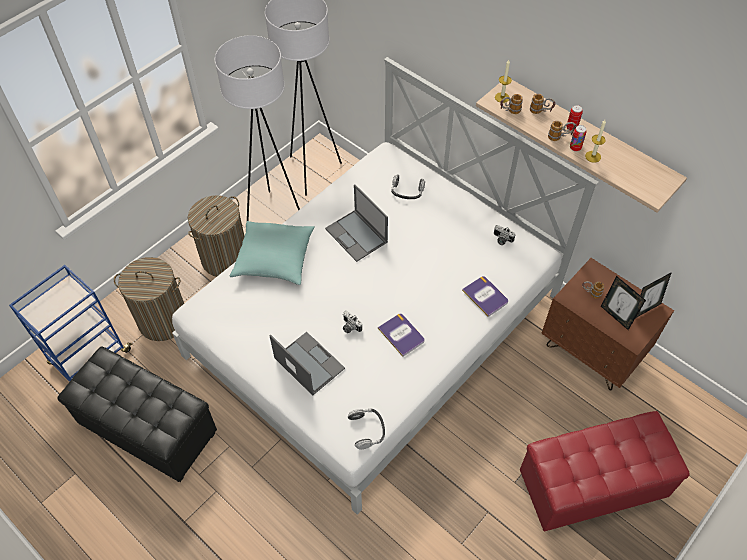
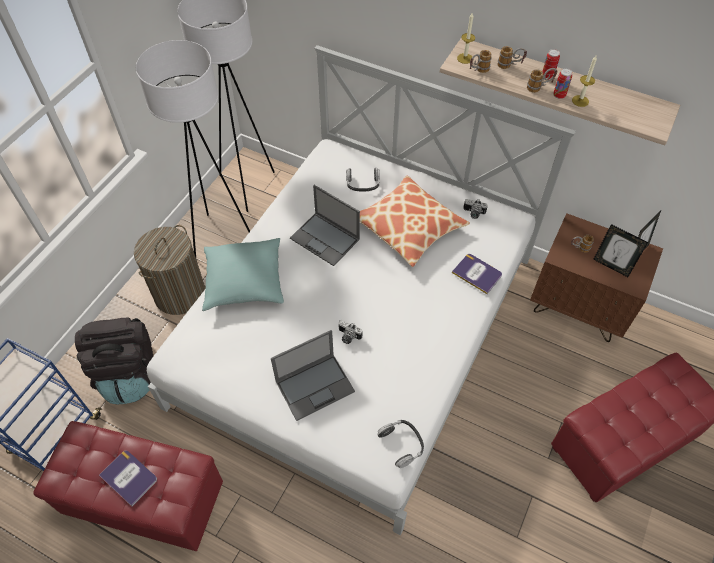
camera: 15 degrees left, 0 degrees up
(148, 430) = (144, 501): black ottoman -> red ottoman
(163, 320) = (129, 374): laundry basket -> black backpack
(308, 363) = (315, 386): laptop -> laptop turned 120 degrees clockwise
(401, 335) = (405, 332): book -> book (129, 477)
(436, 240) = (408, 227): none -> pillow

